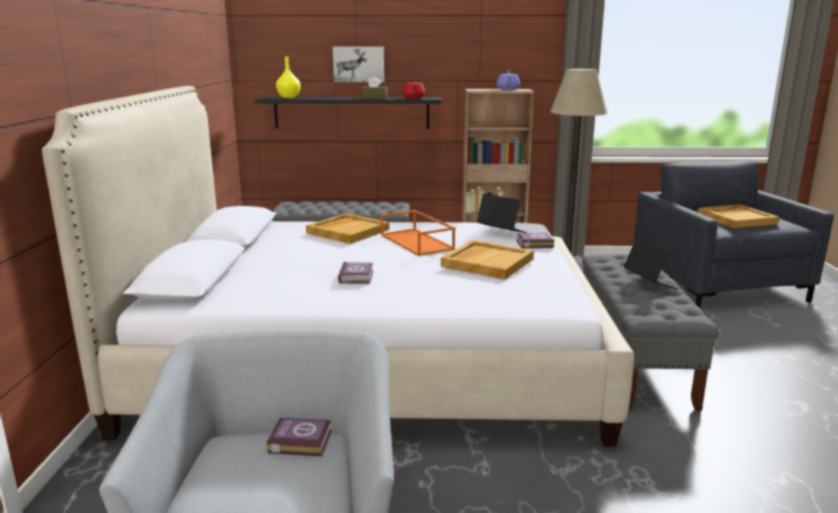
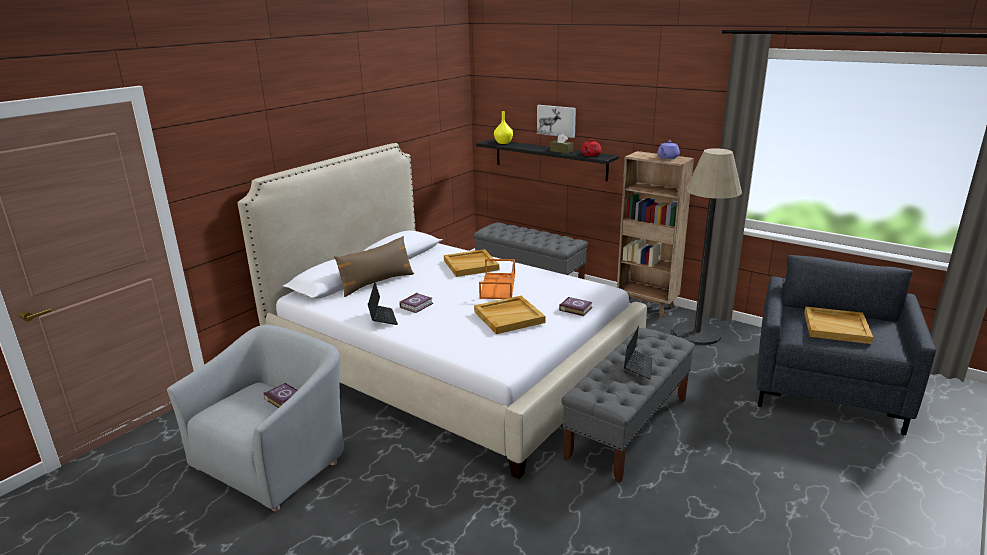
camera: 35 degrees right, 5 degrees up
(256, 268) = (376, 283): none -> brown pillow
(501, 232) = (572, 291): laptop -> laptop (382, 318)

